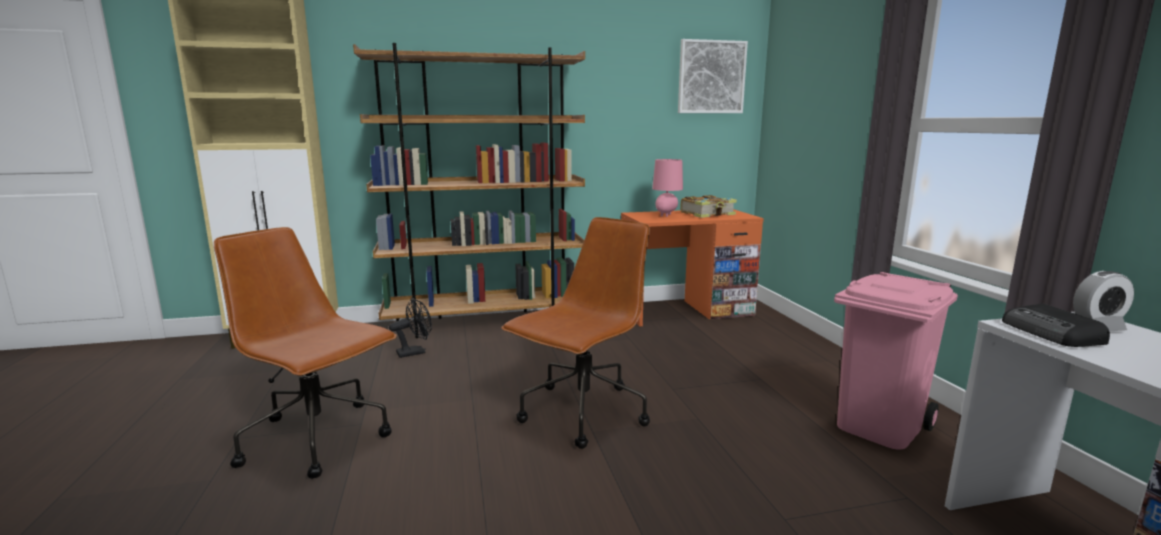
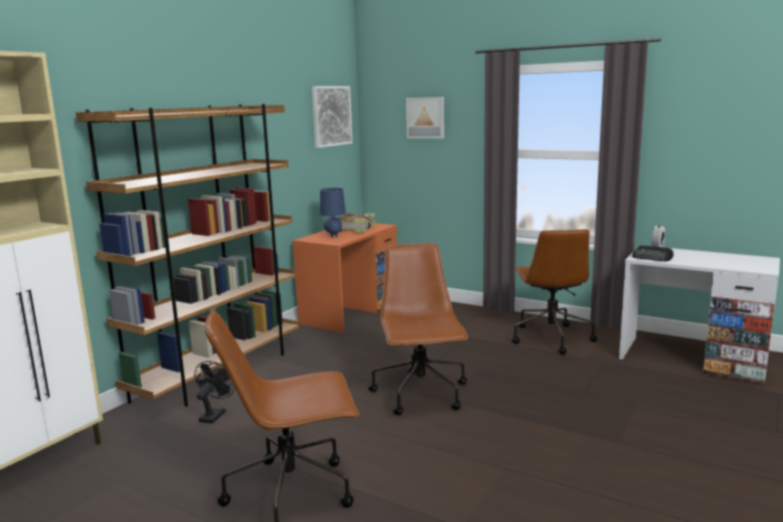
camera: 45 degrees left, 0 degrees up
(666, 215) = (334, 236): pink table lamp -> blue table lamp
(823, 76) = (426, 117): none -> picture
(877, 425) = (550, 337): pink trash can -> brown office chair

